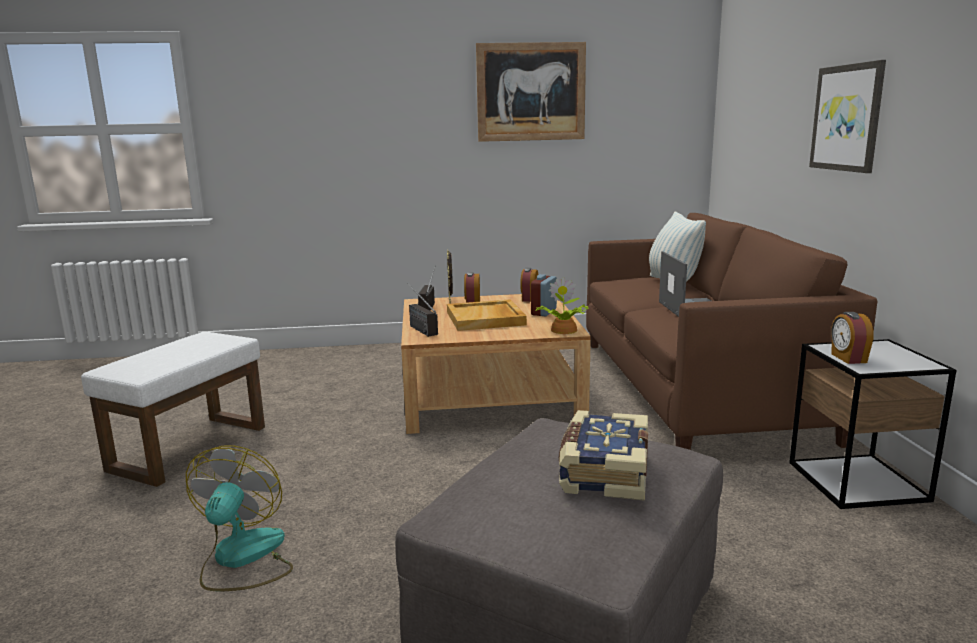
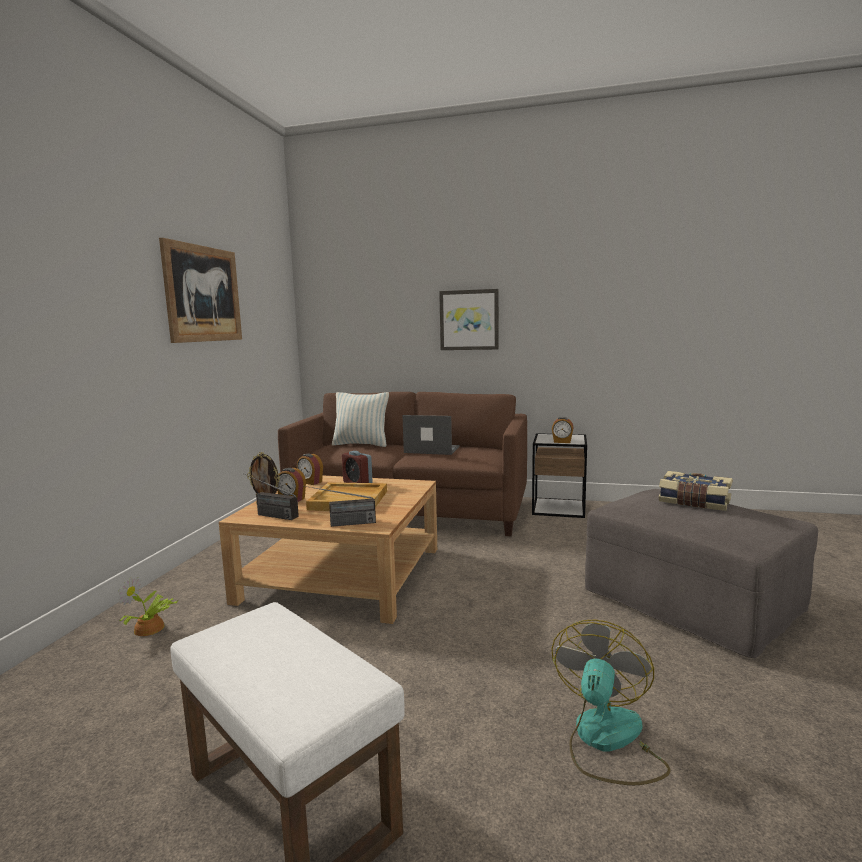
camera: 70 degrees left, 5 degrees down
(242, 559) = (607, 741): fan -> fan turned 90 degrees clockwise
(563, 330) = (415, 484): potted plant -> potted plant (149, 629)

